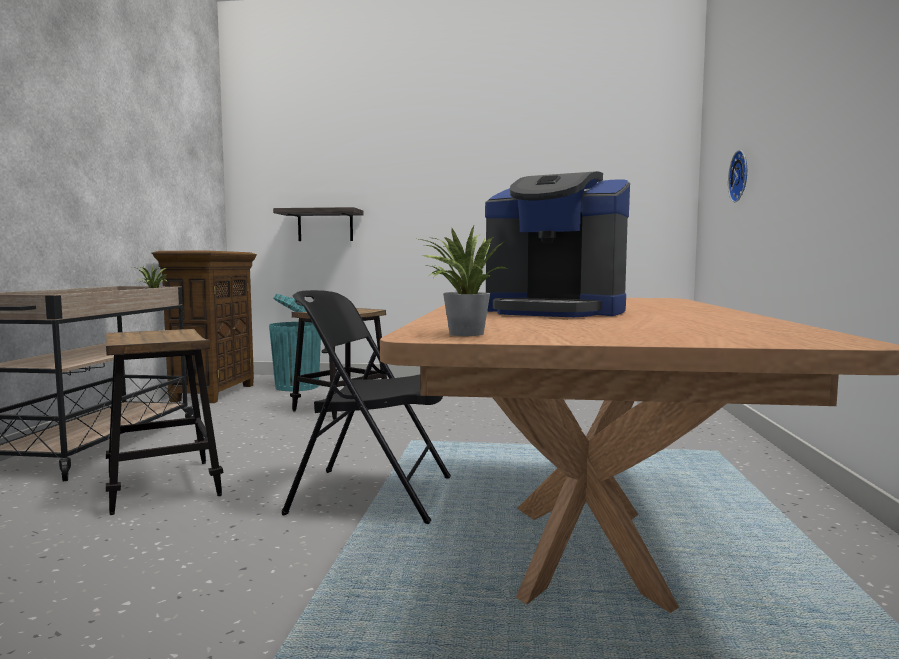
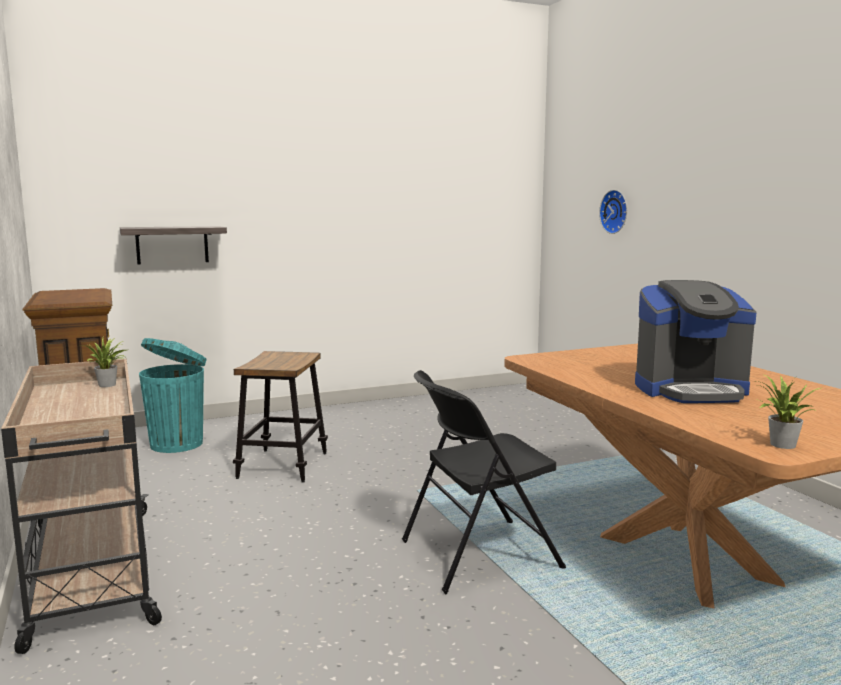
camera: 30 degrees left, 5 degrees up
(163, 486) = (276, 598): stool -> none

